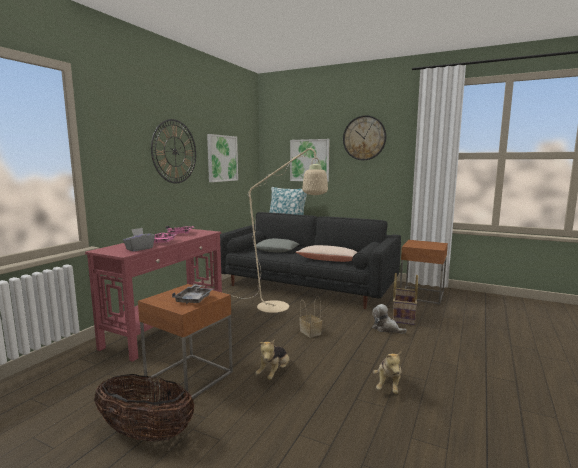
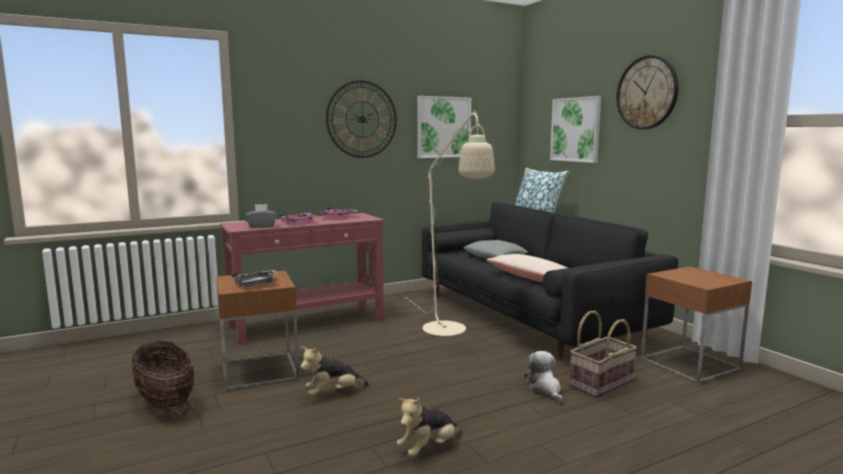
camera: 35 degrees right, 0 degrees up
(309, 332) = (438, 366): basket -> none

